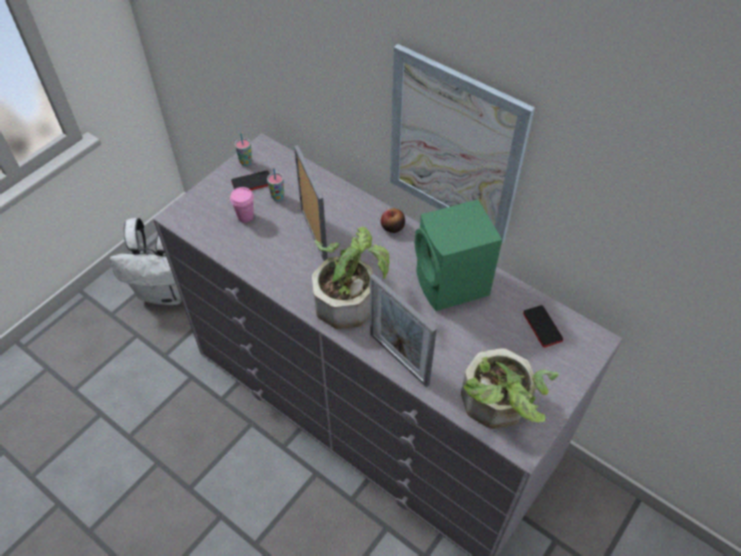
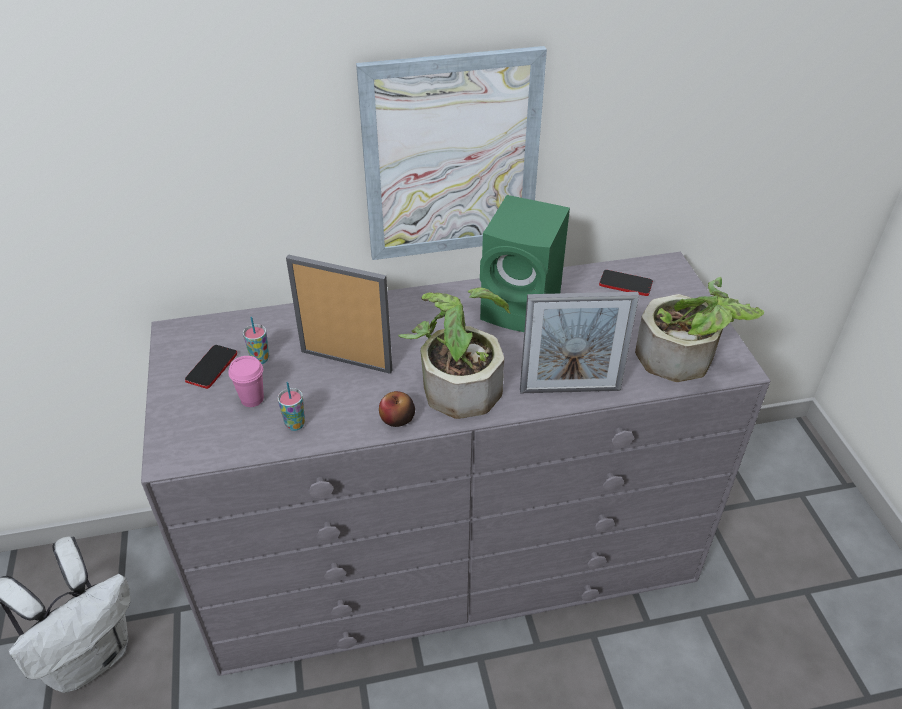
camera: 50 degrees left, 10 degrees down
(246, 162) = (175, 356): cup -> cup (295, 424)
(392, 227) = (408, 304): apple -> apple (397, 419)

